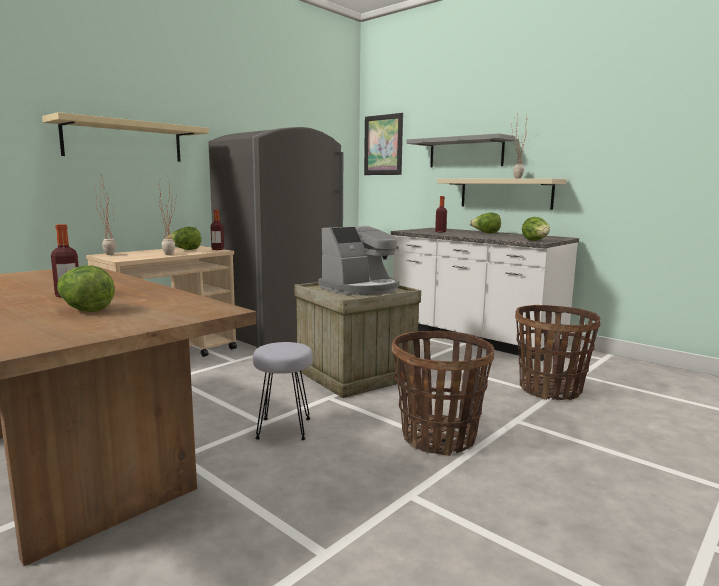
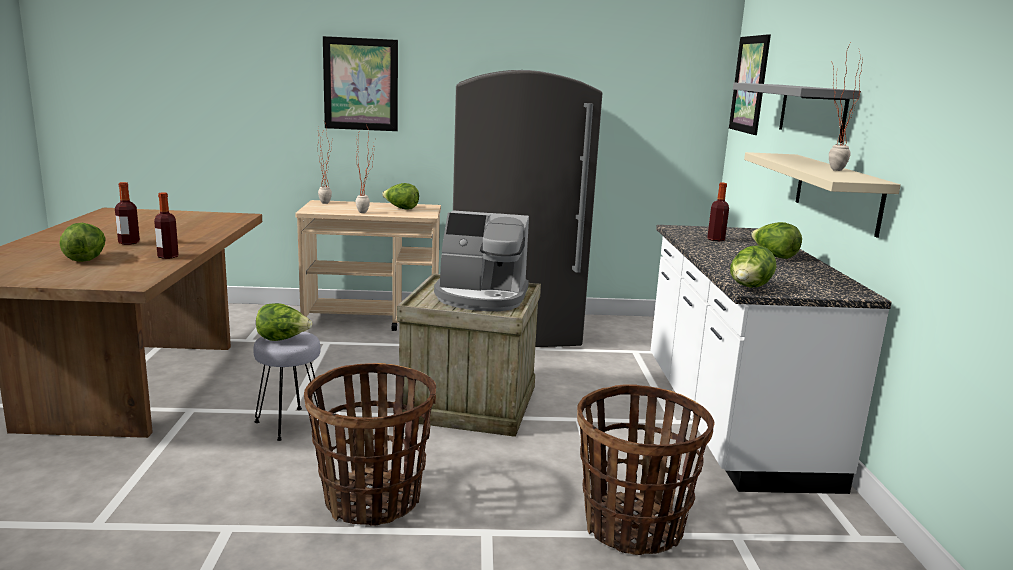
camera: 45 degrees right, 5 degrees up
(124, 141) = (361, 84): beige shelf -> picture
(217, 249) = (430, 213): bottle -> bottle (168, 256)
(282, 349) = (283, 339): none -> lettuce

